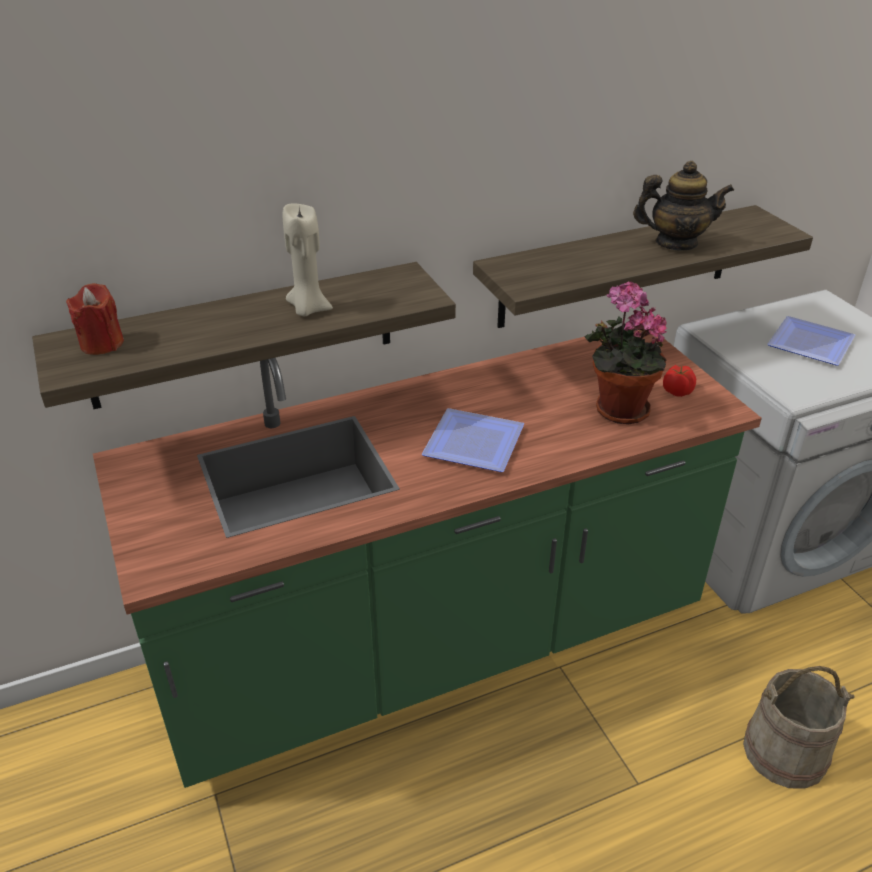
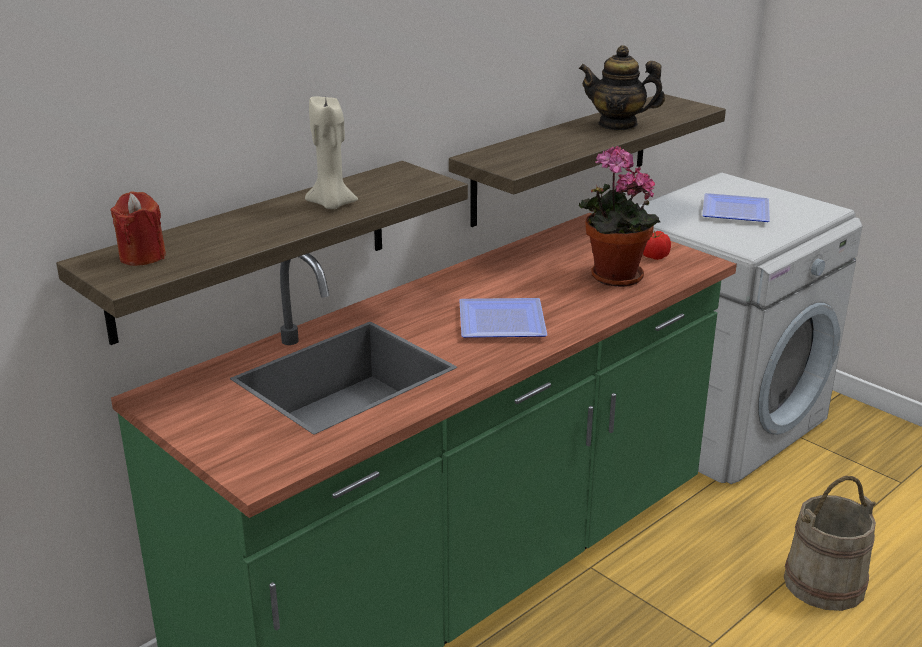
camera: 20 degrees left, 10 degrees down
(676, 243) = (618, 125): teapot -> teapot turned 150 degrees counterclockwise

